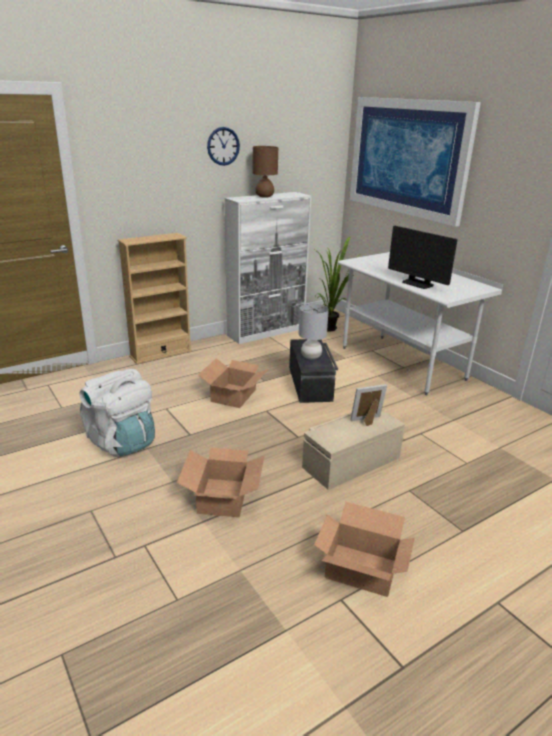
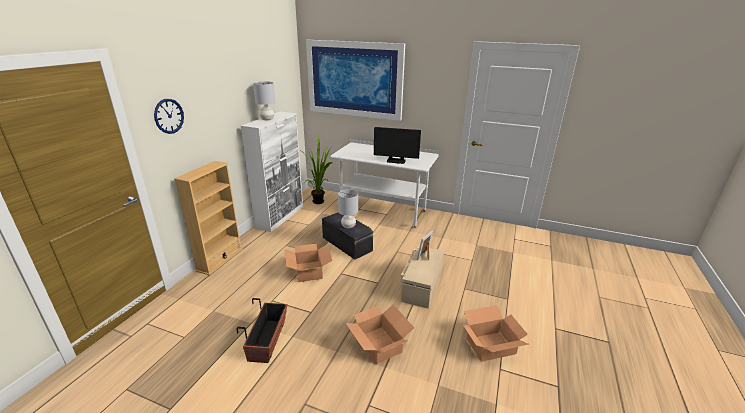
camera: 35 degrees left, 0 degrees up
(122, 442) = (268, 341): white backpack -> planter
(223, 146) = (232, 86): wall clock -> wall clock (169, 116)
(264, 196) = (267, 119): brown table lamp -> grey table lamp

